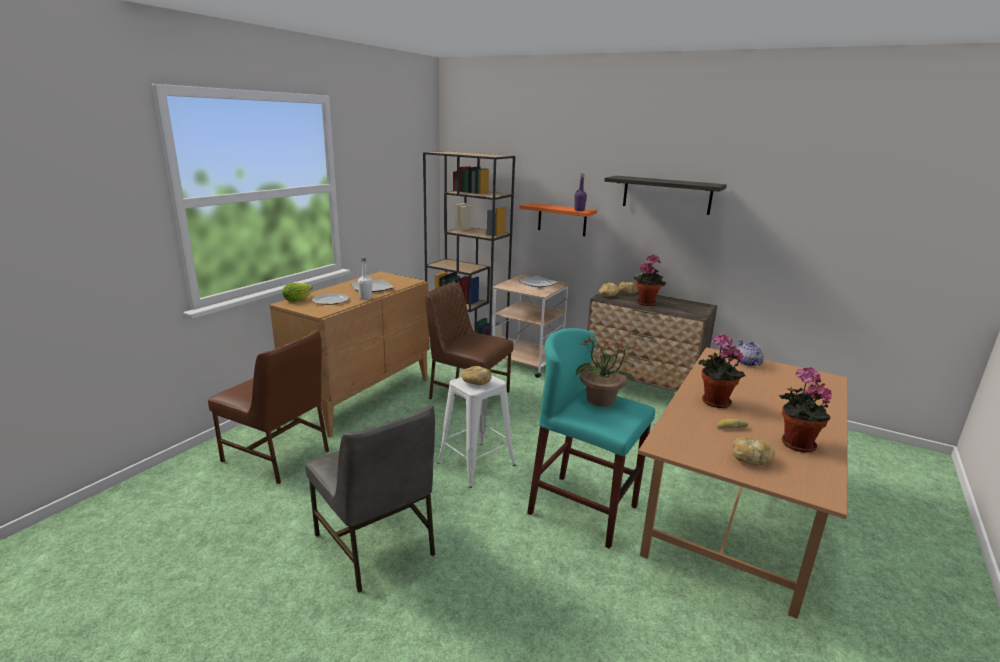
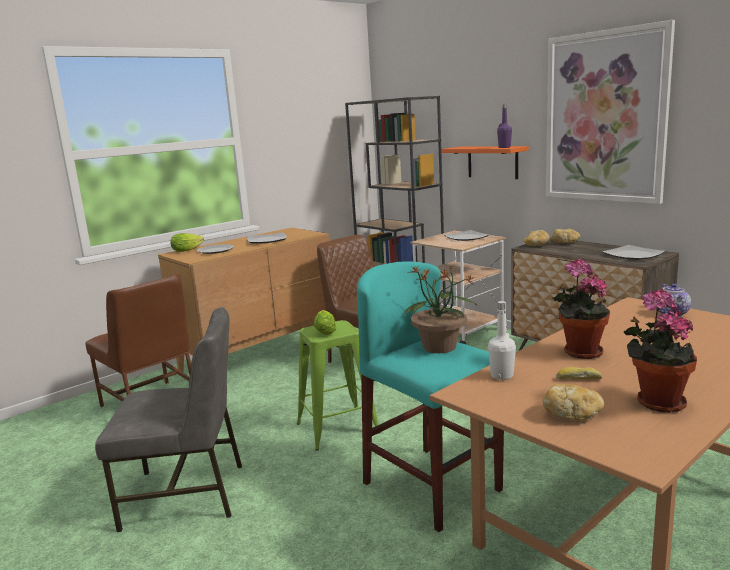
camera: 20 degrees right, 5 degrees down
(365, 298) = (251, 248): white bottle -> white bottle (502, 375)
(376, 545) = (187, 495): grey chair -> grey chair turned 75 degrees counterclockwise
(475, 382) = (326, 330): bread -> lettuce
(475, 464) = (337, 428): white stool -> green stool
(646, 302) = (580, 251): potted plant -> none
(666, 195) = (605, 117): shelf -> picture
(688, 307) = (633, 255): none -> plate

